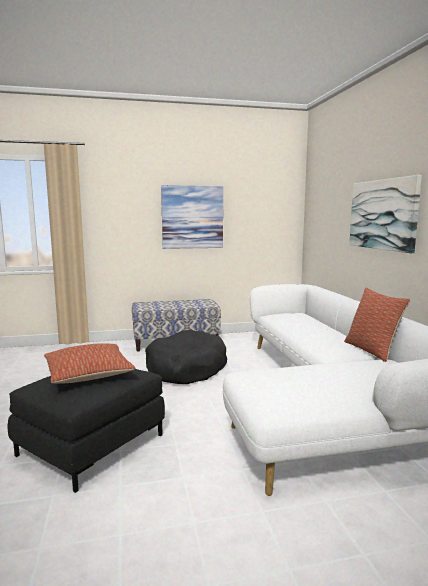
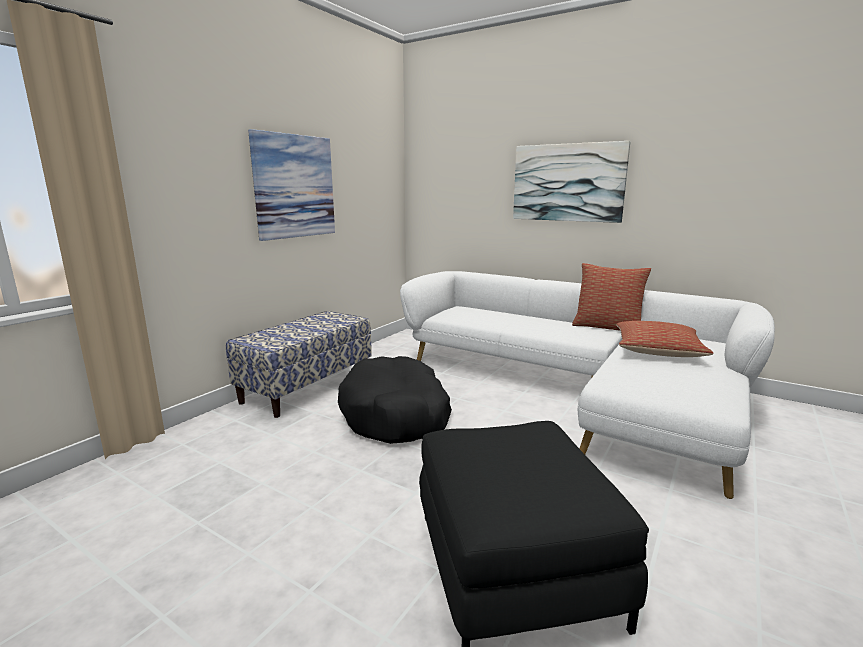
camera: 45 degrees left, 5 degrees up
(89, 374) = (507, 458): pillow -> pillow (657, 351)

